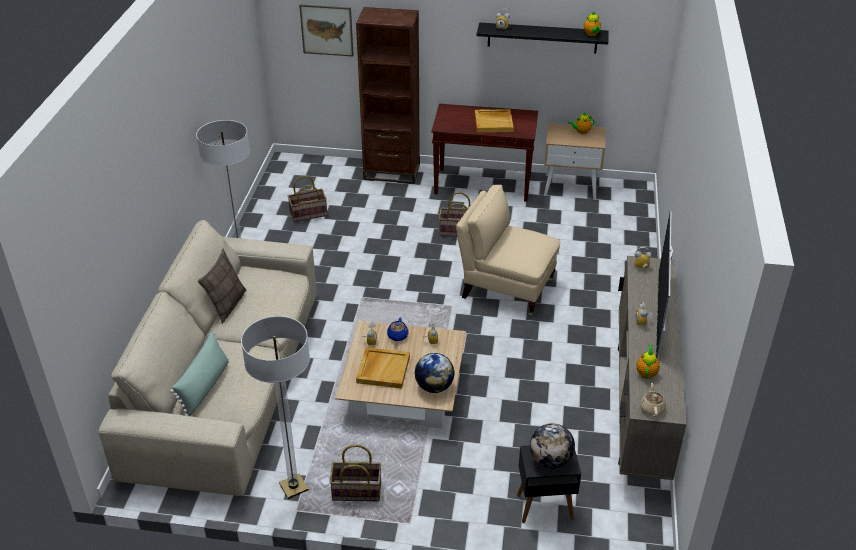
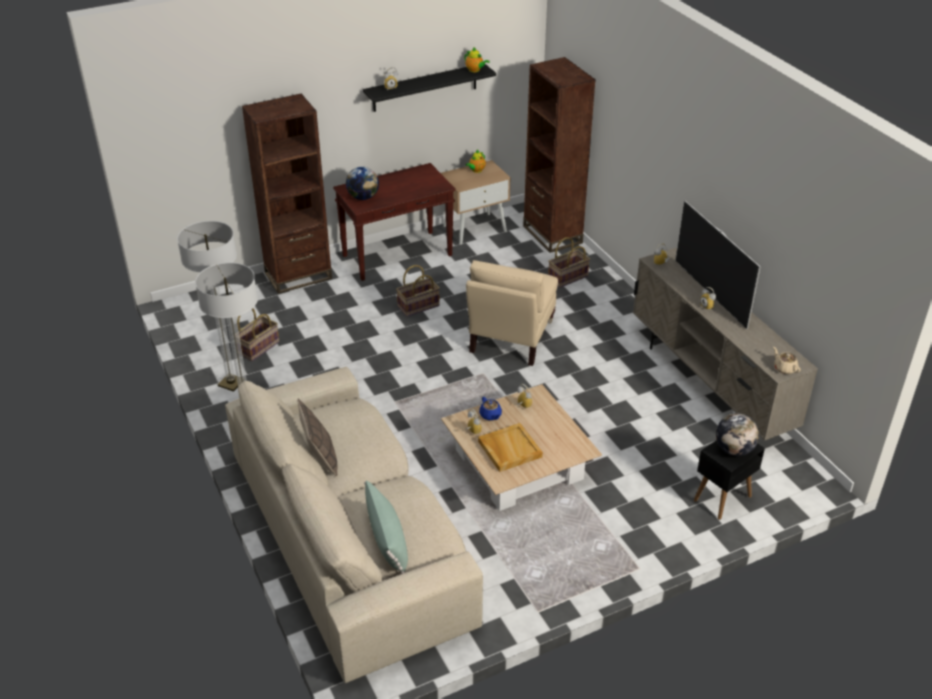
camera: 35 degrees left, 0 degrees up
(293, 487) = (514, 594): floor lamp -> floor lamp (231, 383)
(327, 30) = (202, 143): picture -> none
(356, 492) = (570, 568): basket -> basket (568, 278)
(434, 387) = (567, 442): globe -> globe (363, 197)
(494, 122) = (404, 186): beige tray -> none
(505, 287) = (511, 338): beige armchair -> beige armchair turned 60 degrees counterclockwise
(634, 217) = (552, 234): none -> brown bookcase
(646, 372) = (751, 343): teapot -> none

